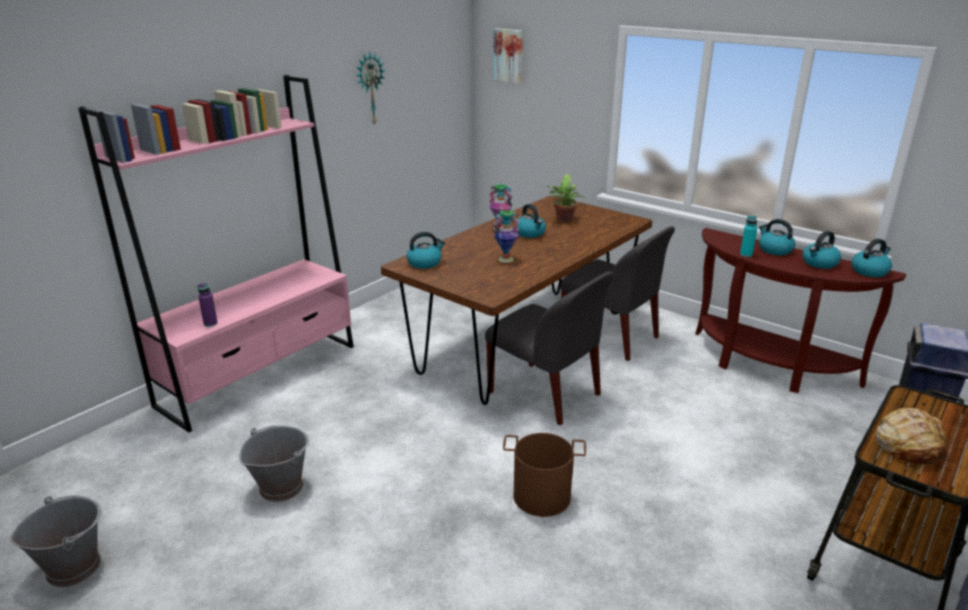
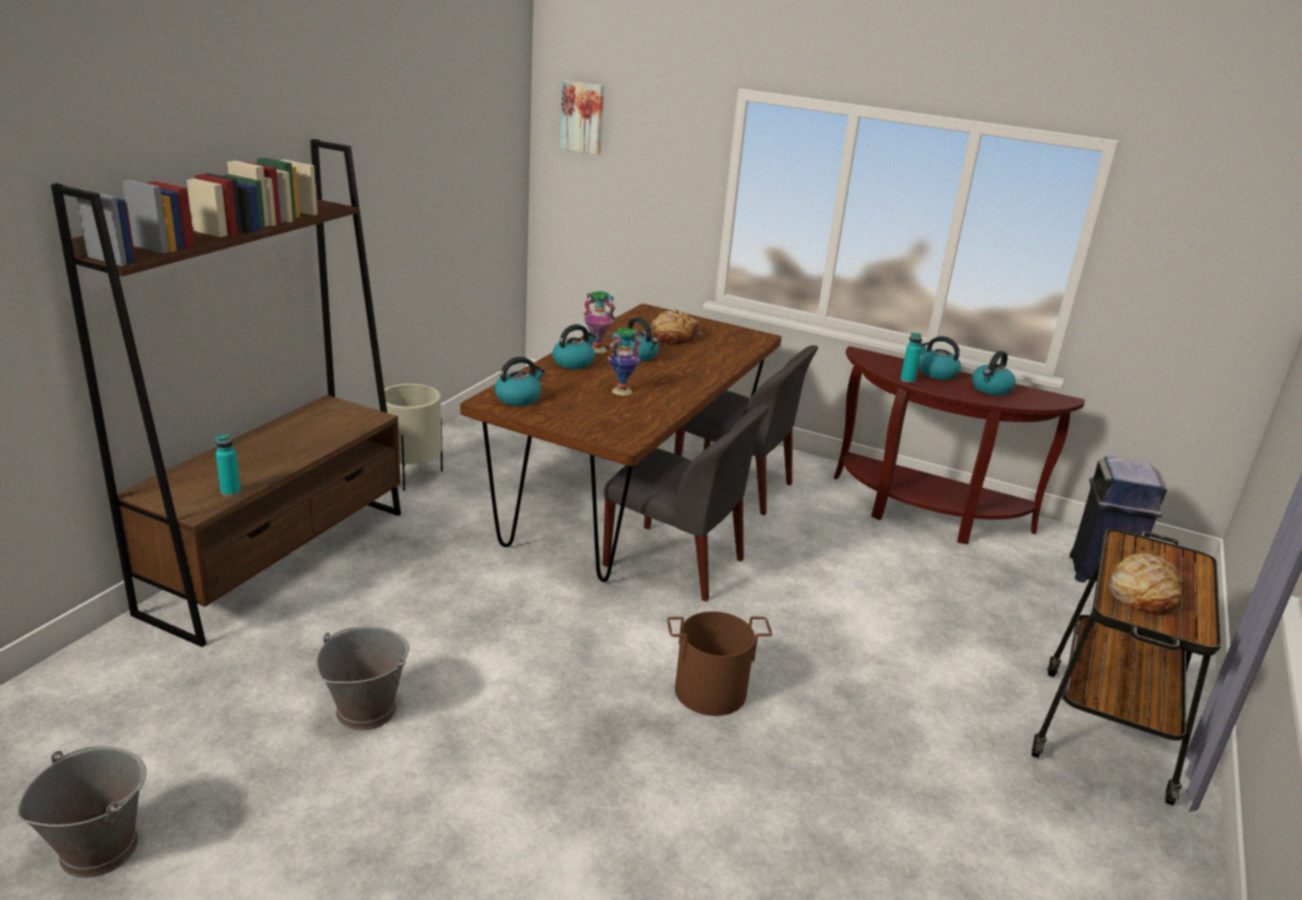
camera: 15 degrees left, 0 degrees up
(210, 324) = (230, 491): purple bottle -> turquoise bottle
(260, 374) = (279, 559): pink bookcase -> brown bookcase
(369, 89) = (410, 158): wall clock -> none
(371, 320) = (412, 476): none -> beige planter
(564, 220) = (673, 337): potted plant -> bread
(869, 271) = (1047, 397): kettle -> kettle (573, 363)

